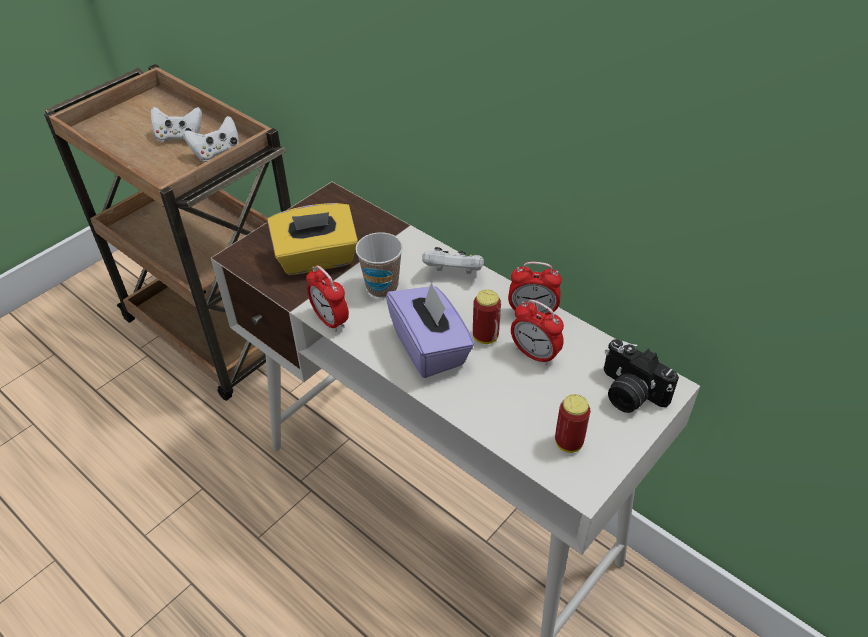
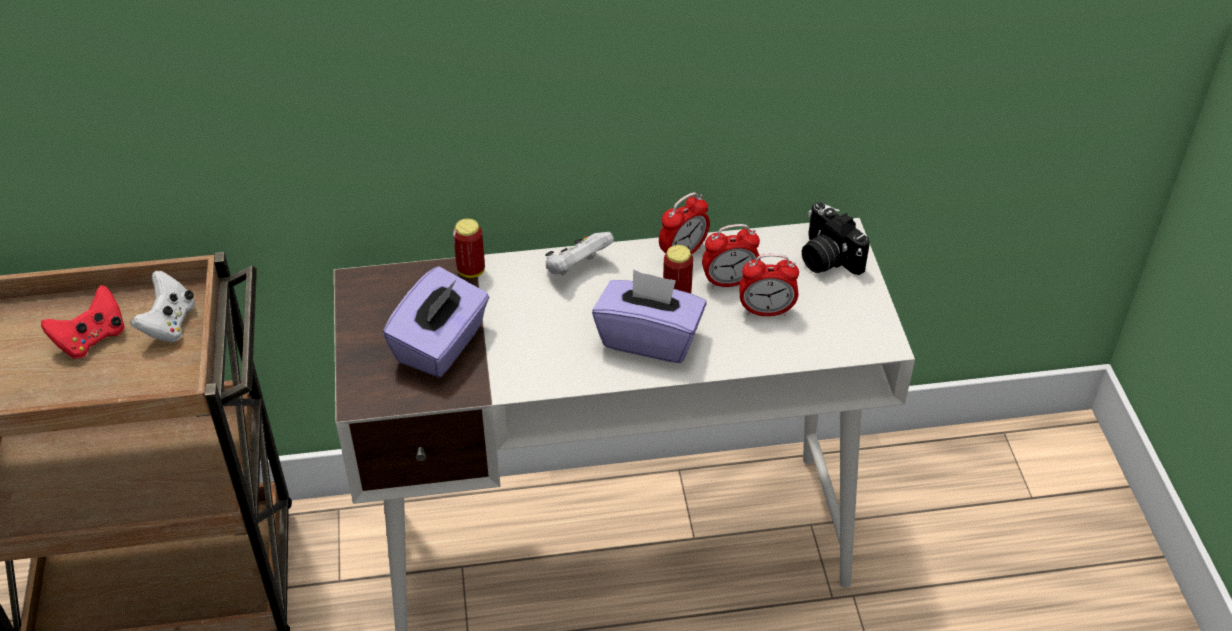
camera: 50 degrees left, 0 degrees up
(179, 137) = (92, 339): white game controller -> red game controller
(317, 259) = (441, 345): yellow tissue box -> purple tissue box
(330, 320) = (539, 383): alarm clock -> alarm clock (766, 311)
(382, 287) = (537, 324): cup -> none
(568, 442) = (837, 323): can -> can (471, 271)
(629, 393) = (826, 258): camera -> camera turned 60 degrees clockwise

